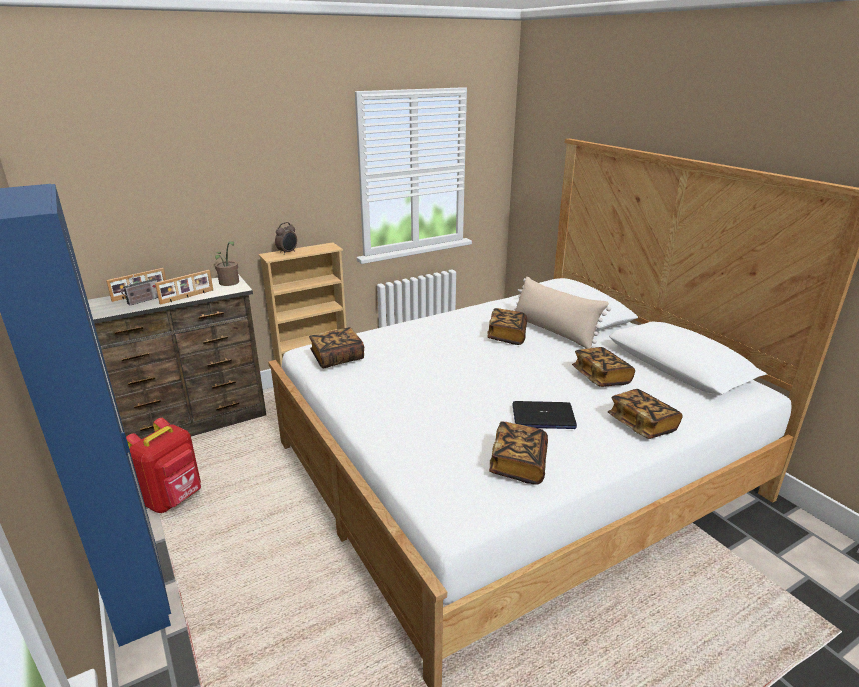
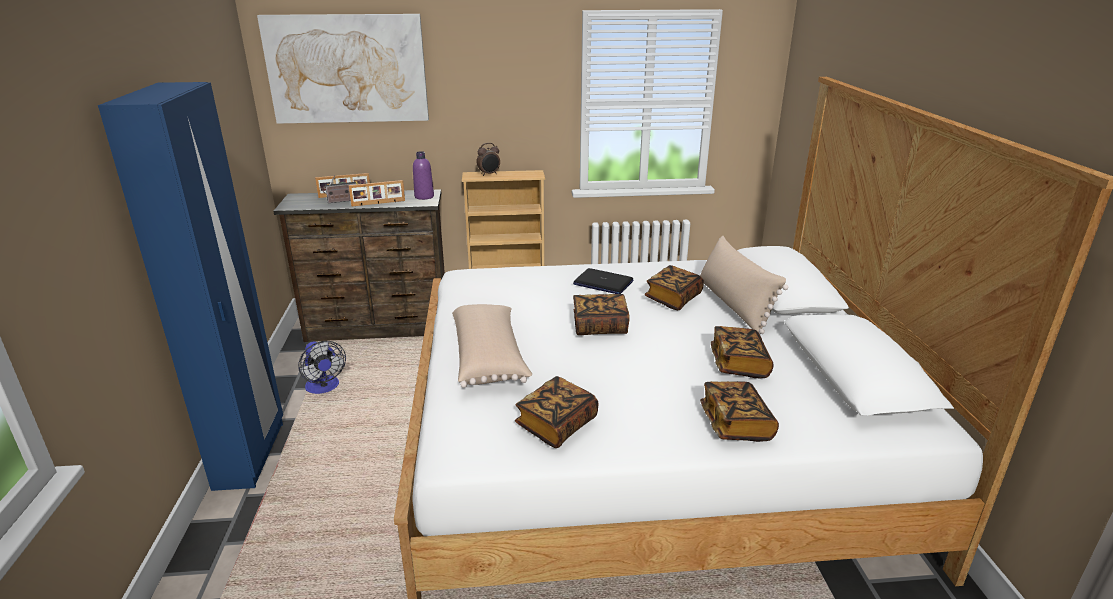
camera: 25 degrees right, 0 degrees up
(126, 160) = (347, 69): none -> picture
(174, 499) = (324, 388): red backpack -> fan
(229, 283) = (424, 197): potted plant -> purple bottle
(337, 358) = (480, 285): book -> book (600, 326)
(406, 422) = (489, 358): none -> beige pillow
(543, 417) = (629, 387): laptop -> laptop (603, 283)

